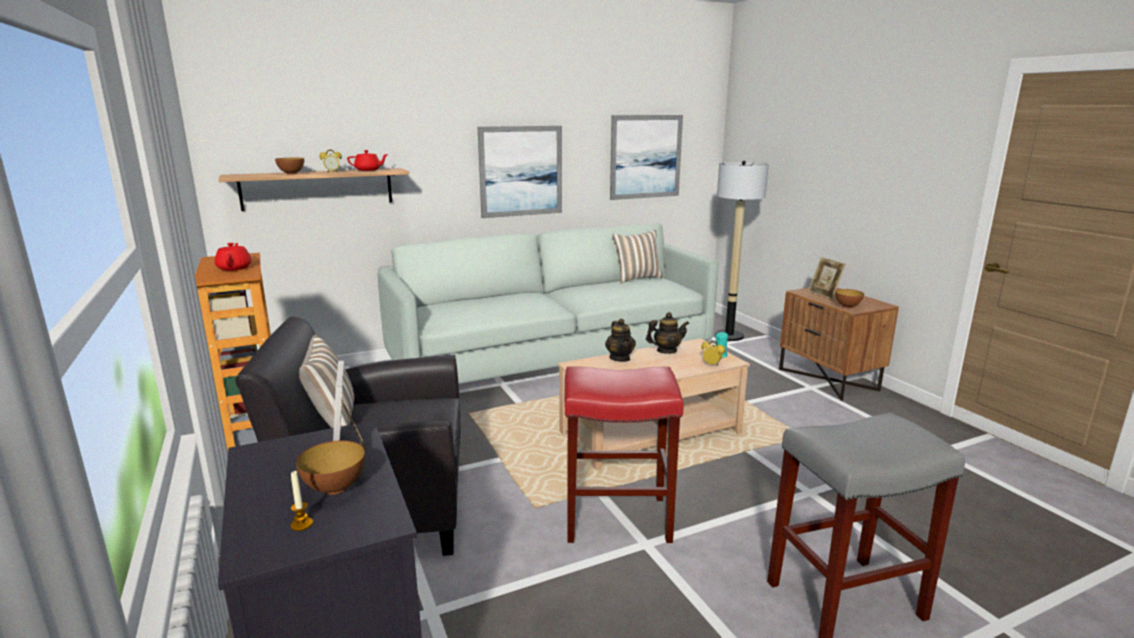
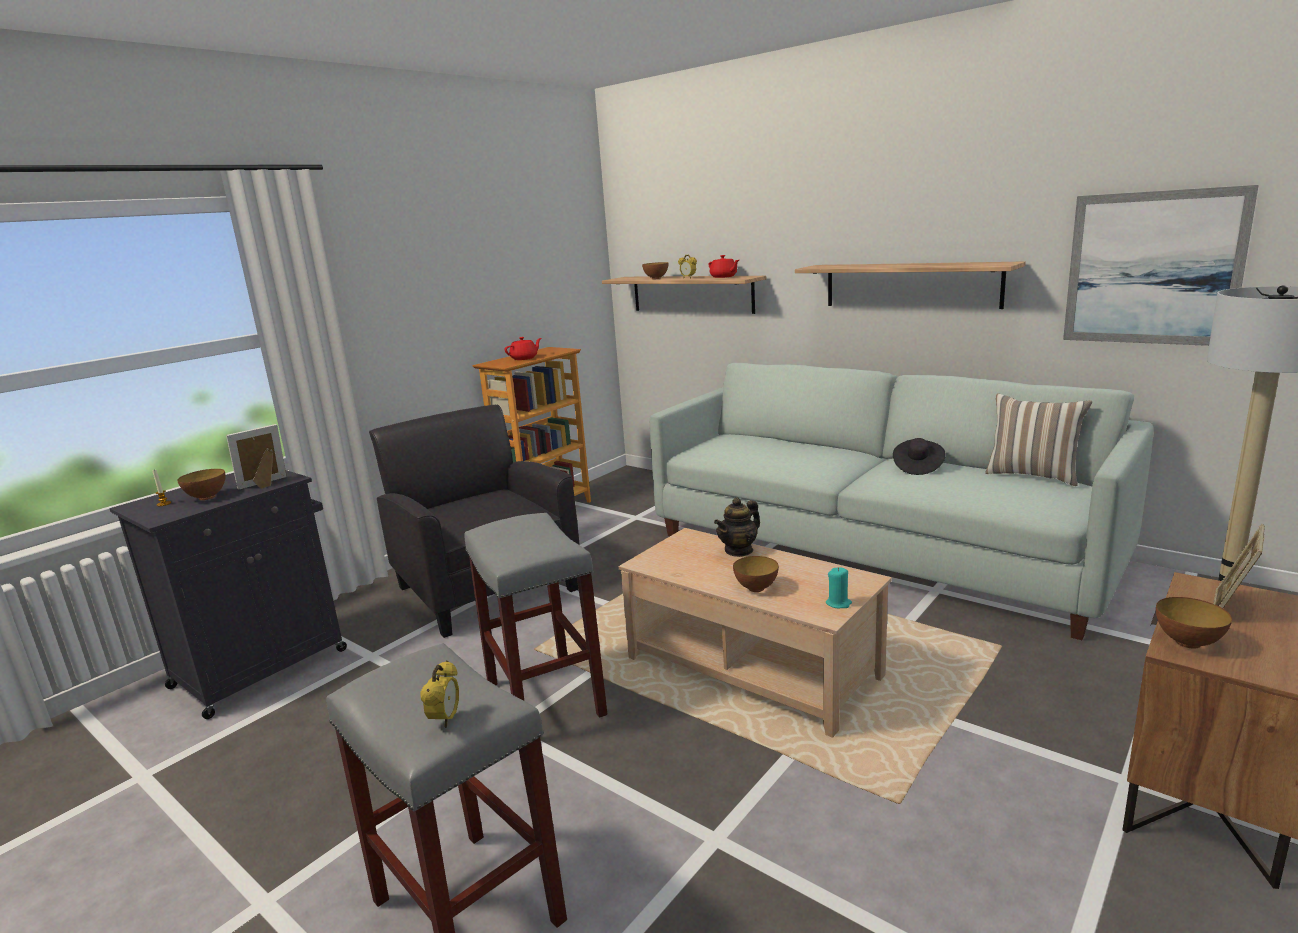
camera: 65 degrees right, 0 degrees up
(332, 423) = (467, 497): pillow -> none
(521, 171) = (910, 285): picture -> shelf
(590, 289) = (917, 467): none -> black hat
(618, 518) = (546, 699): red stool -> grey stool
(666, 351) = (802, 568): teapot -> none
(680, 367) = (756, 588): none -> bowl
(712, 365) = (791, 605): alarm clock -> alarm clock (445, 719)

